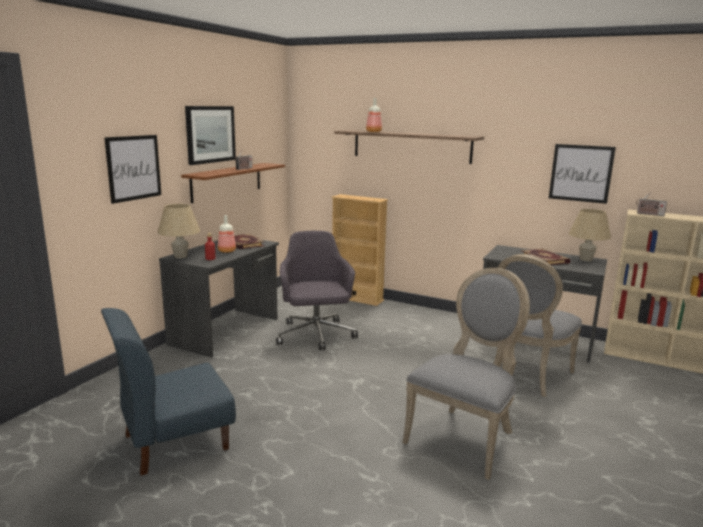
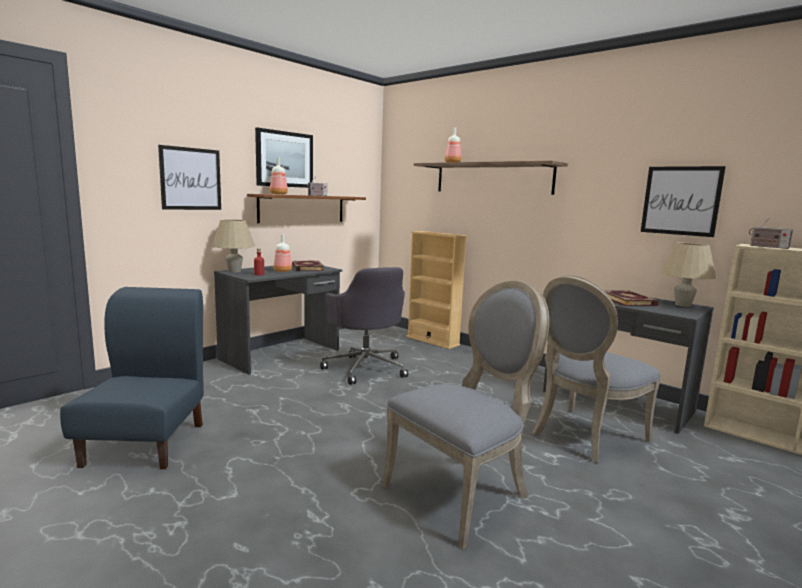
camera: 15 degrees right, 5 degrees down
(175, 441) = (147, 443): blue chair -> blue chair turned 105 degrees clockwise
(211, 172) = (278, 194): none -> bottle
(315, 335) = (365, 368): grey office chair -> grey office chair turned 150 degrees clockwise

